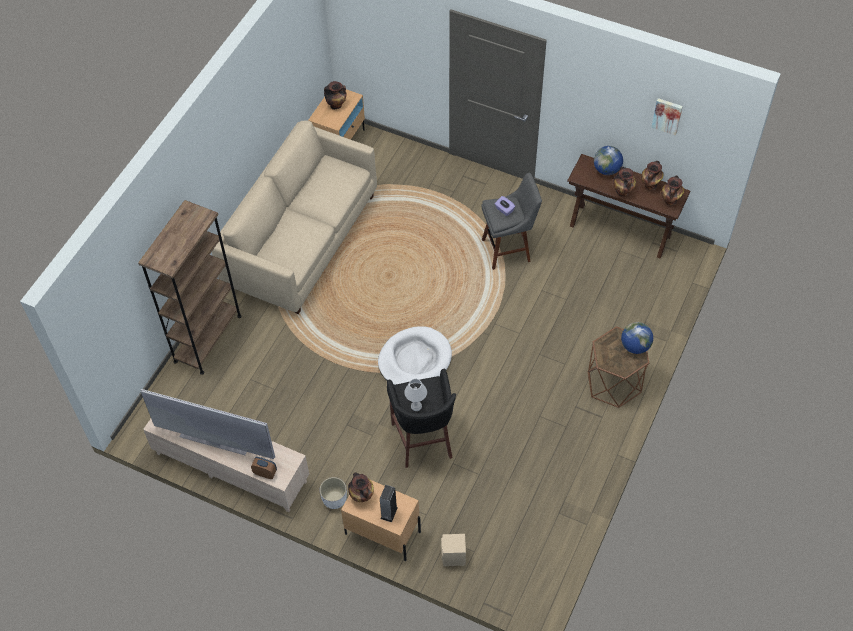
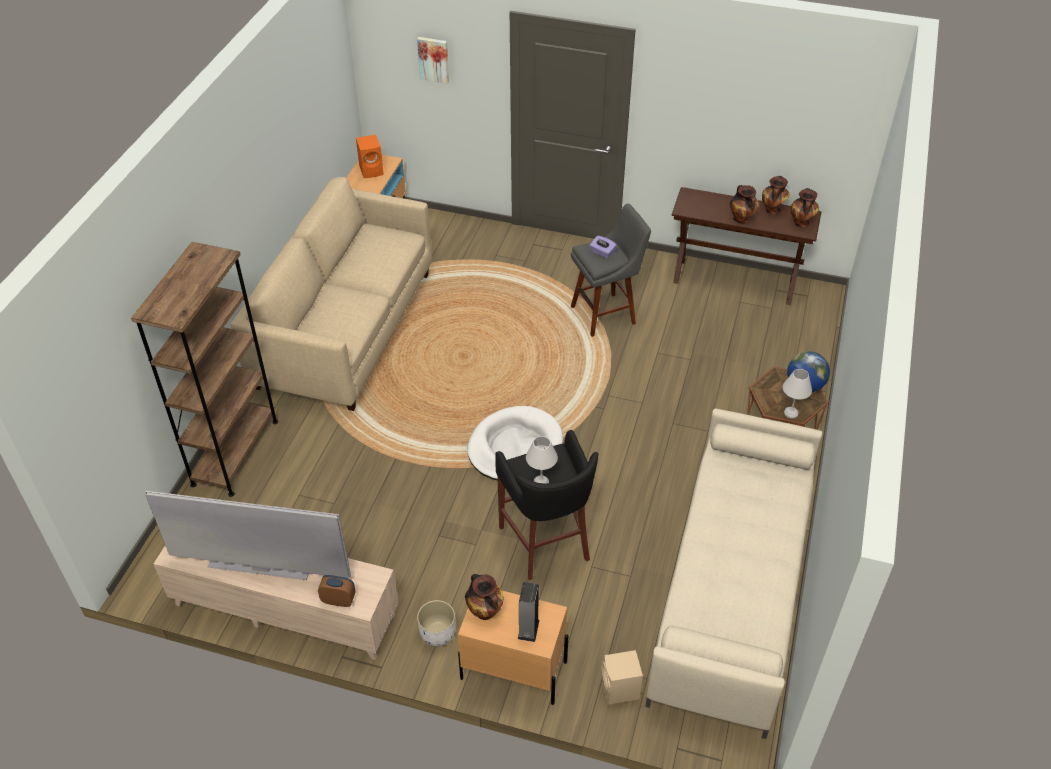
camera: 10 degrees left, 10 degrees down
(336, 105) = (372, 170): vase -> orange speaker
(550, 495) = (732, 590): none -> beige sofa
(606, 170) = (716, 199): globe -> none
(618, 368) = (791, 413): none -> white table lamp
(667, 115) = (792, 108): picture -> picture (434, 59)

